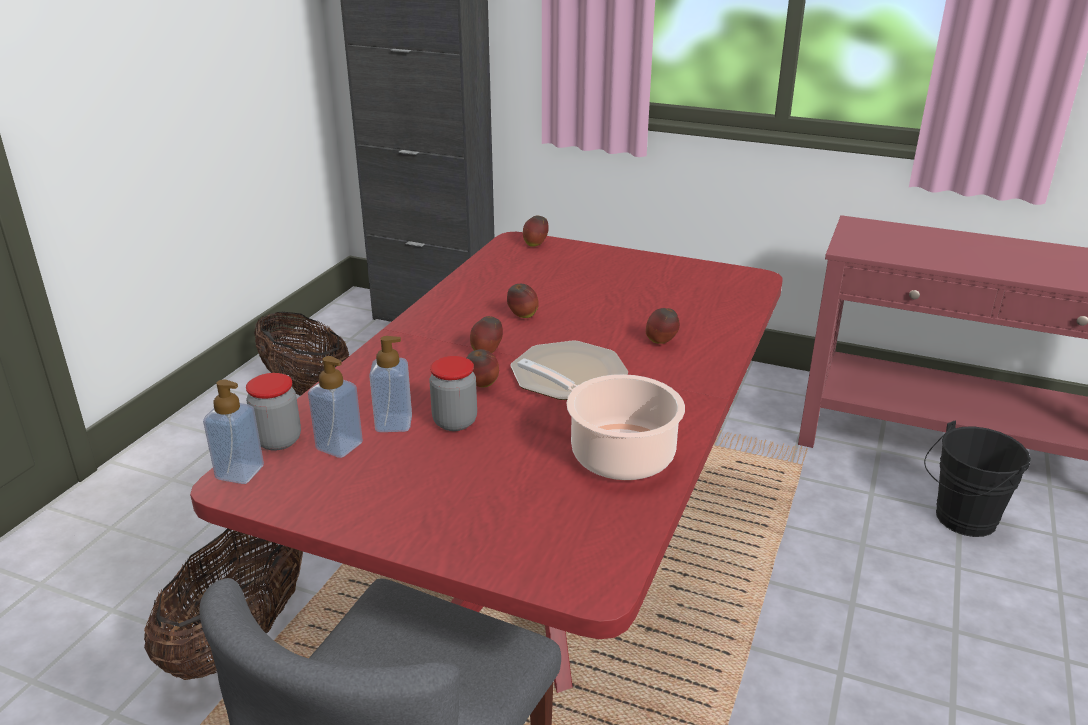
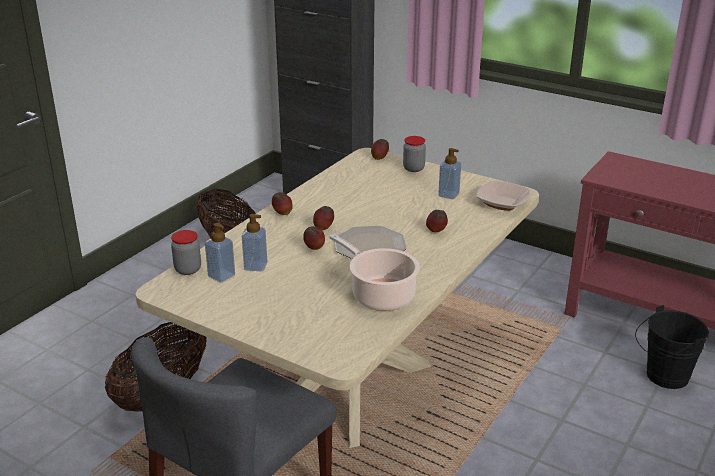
camera: 10 degrees right, 0 degrees up
(240, 472) = (163, 285): soap dispenser -> soap dispenser (448, 195)
(455, 422) = (291, 268): jar -> jar (413, 168)
(522, 317) = (354, 207): apple -> apple (282, 214)
(542, 588) = (356, 387): red dining table -> beige dining table
(738, 293) = (502, 203): none -> bowl

